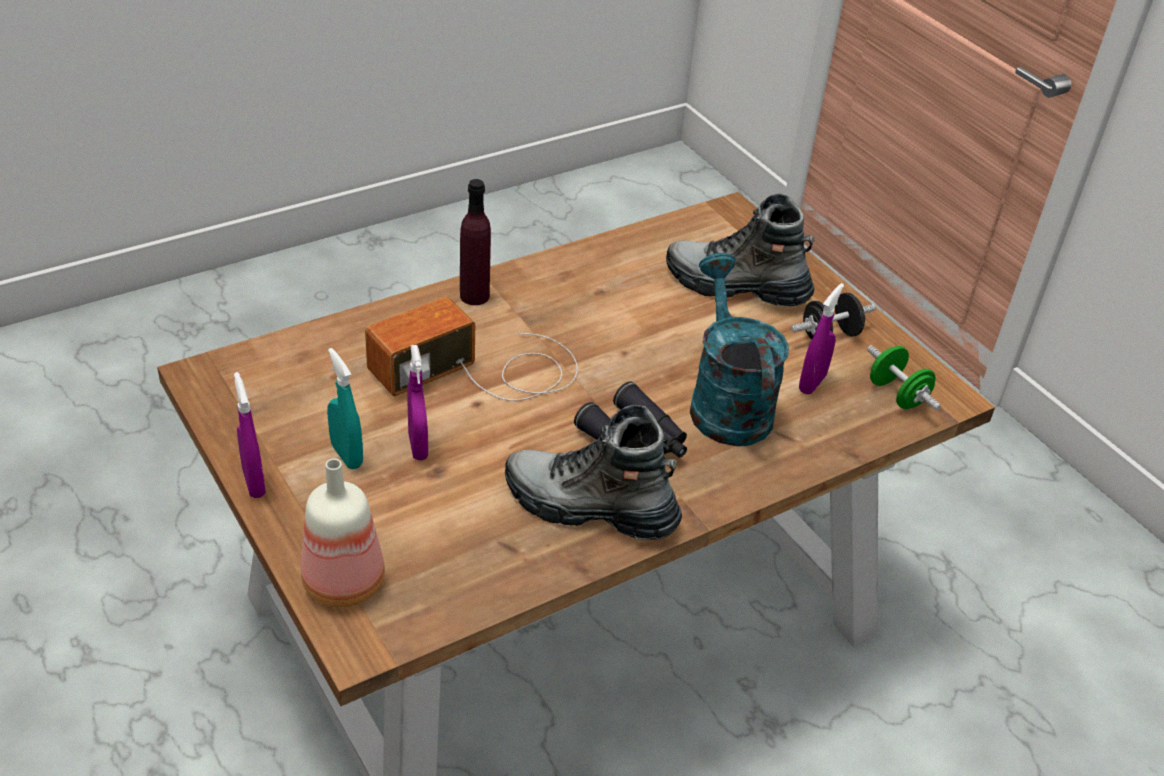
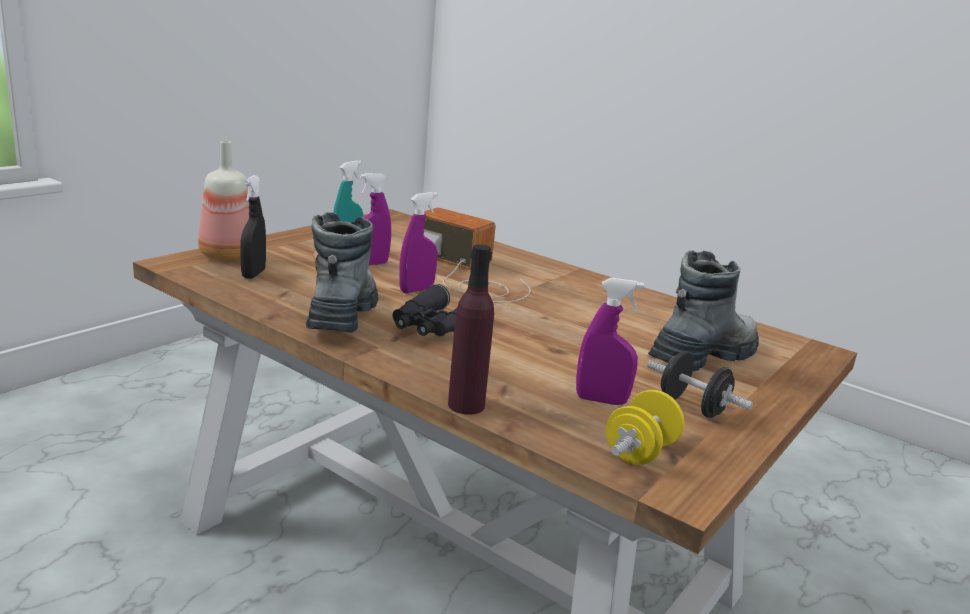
camera: 70 degrees right, 20 degrees down
(254, 482) = (306, 232): purple spray bottle -> purple spray bottle (416, 290)
(430, 565) = (253, 274): none -> black spray bottle
(474, 296) = (550, 268): purple bottle -> purple bottle (466, 405)
(726, 402) = (525, 360): turquoise watering can -> none
(736, 286) = (703, 357): boot -> boot turned 45 degrees clockwise
(897, 395) = (640, 452): green dumbbell -> yellow dumbbell

